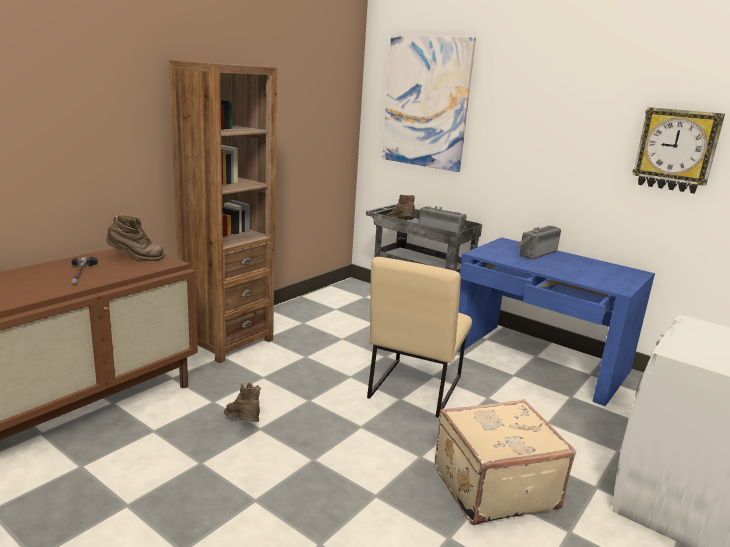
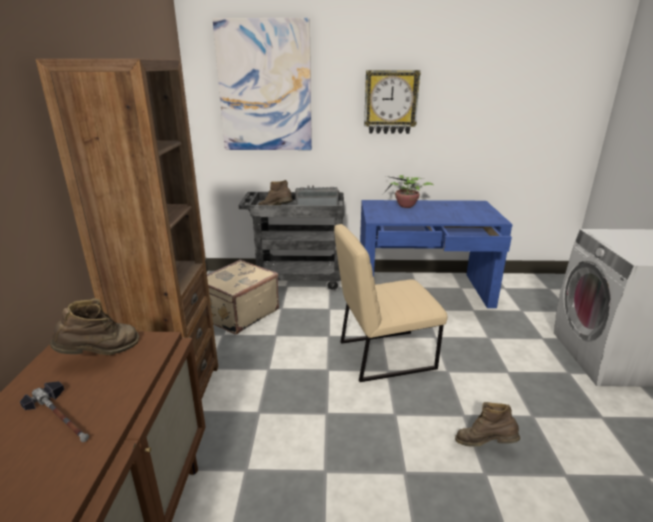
camera: 35 degrees left, 5 degrees up
(243, 424) = (305, 476): brown boot -> brown boot (484, 445)
(414, 388) = (383, 355): beige chair -> beige chair turned 90 degrees clockwise
(492, 486) = (529, 411): beige suitcase -> beige suitcase (238, 313)
(535, 253) = (405, 206): radio -> potted plant
(676, 150) = (492, 105): wall clock -> wall clock (390, 102)

